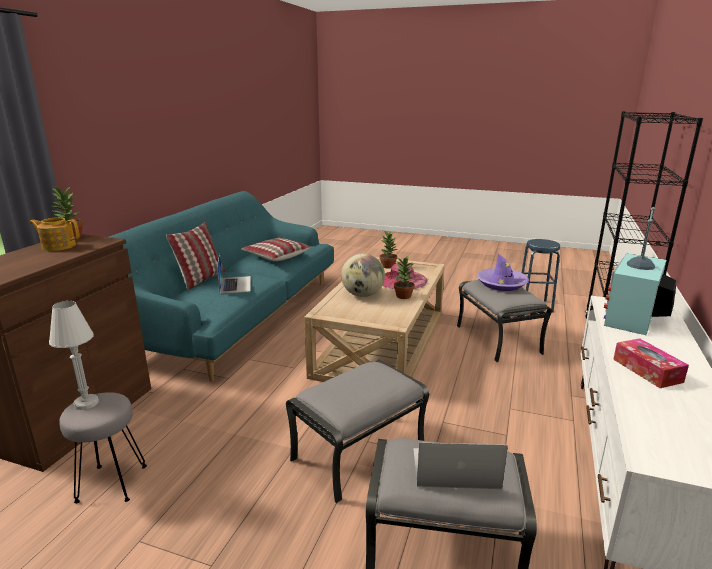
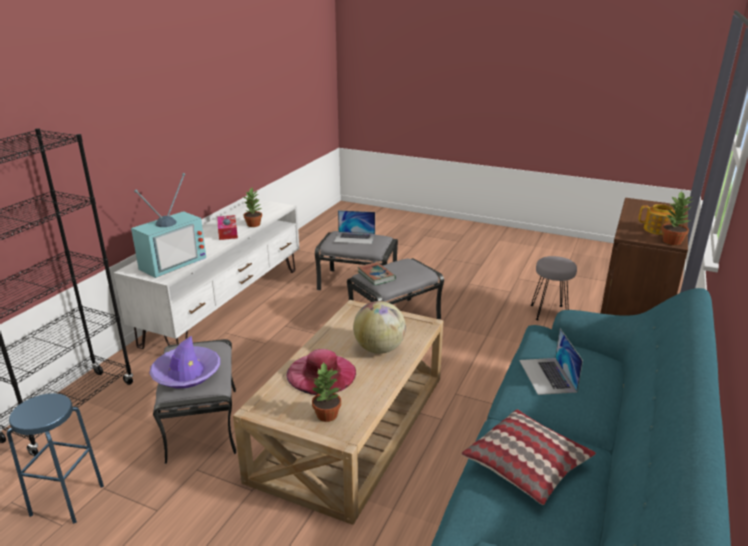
camera: 175 degrees left, 5 degrees up
(86, 403) = (565, 264): white table lamp -> none
(201, 279) = (608, 396): pillow -> none
(385, 375) = (376, 276): none -> book
(403, 296) = (332, 345): potted plant -> potted plant (254, 224)

